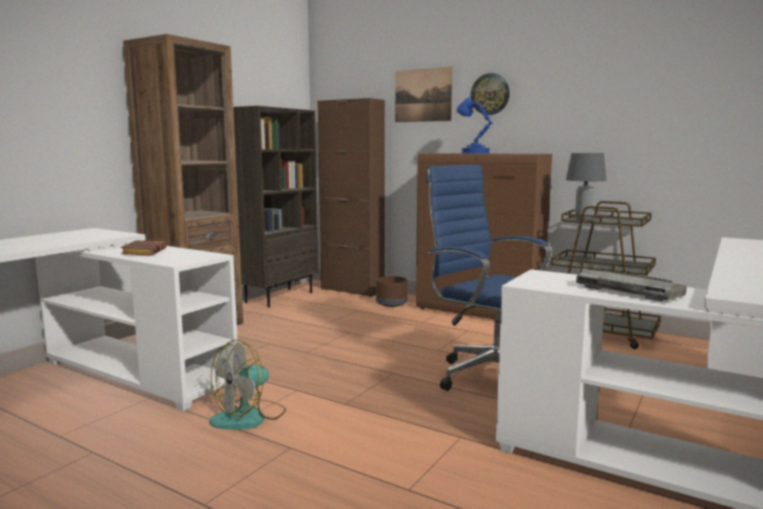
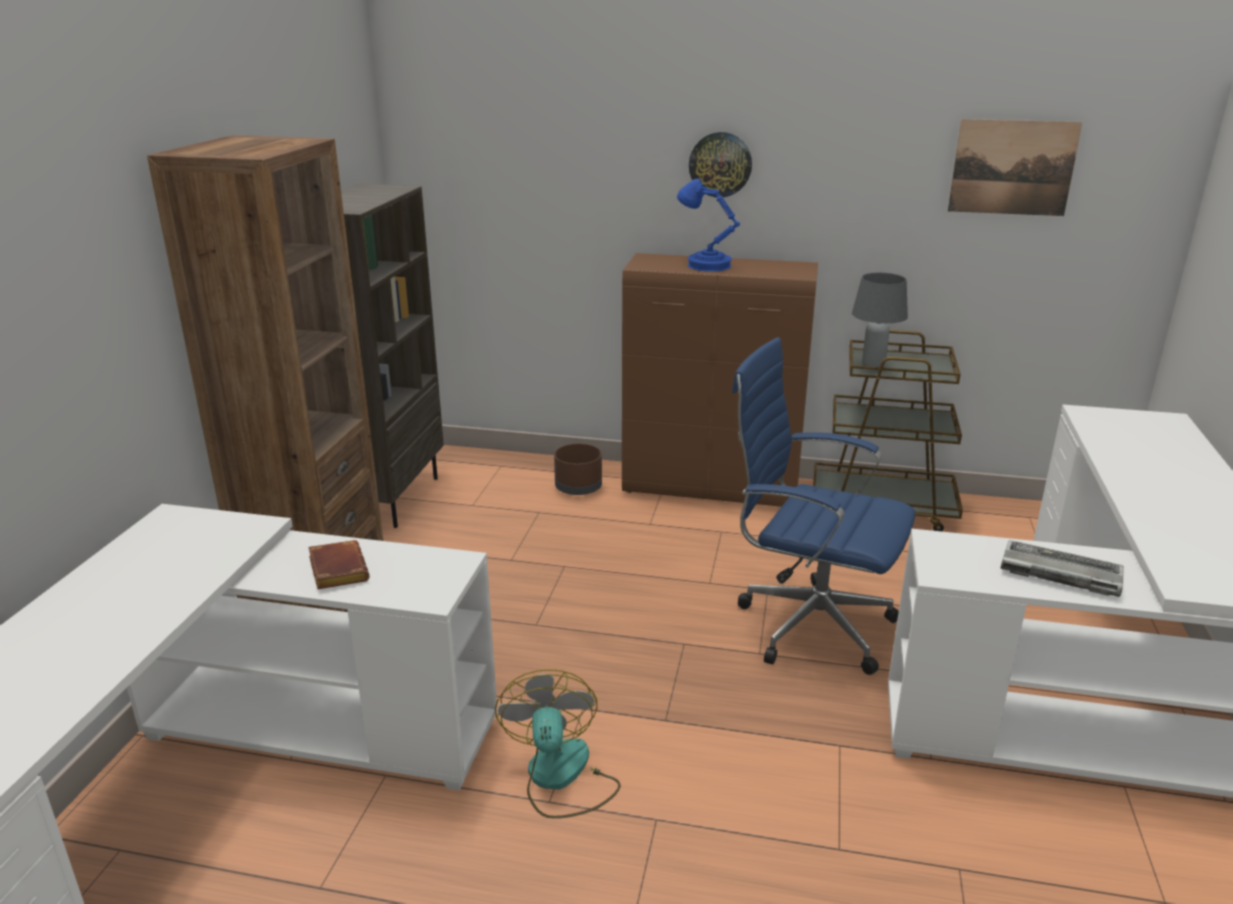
camera: 20 degrees left, 15 degrees up
(249, 417) = (560, 778): fan -> fan turned 150 degrees clockwise
(352, 290) = (496, 462): brown cabinet -> none
(423, 95) = (605, 157): picture -> picture (1012, 167)

